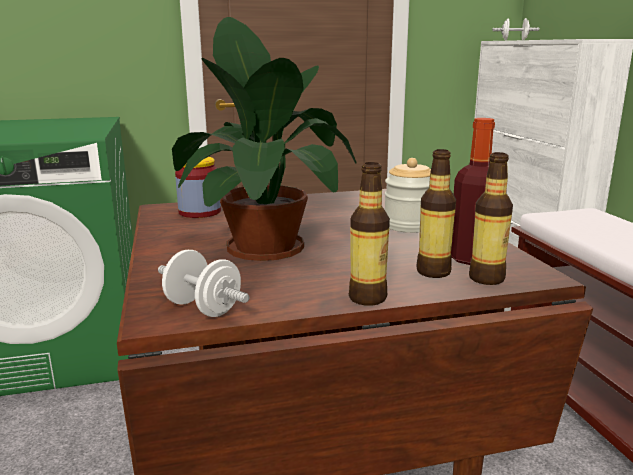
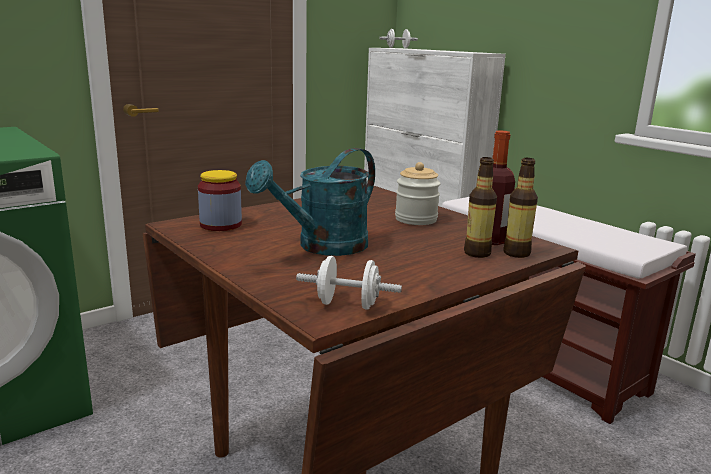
camera: 25 degrees left, 0 degrees up
(265, 244) = (323, 247): potted plant -> turquoise watering can
(367, 298) = (457, 278): bottle -> none

